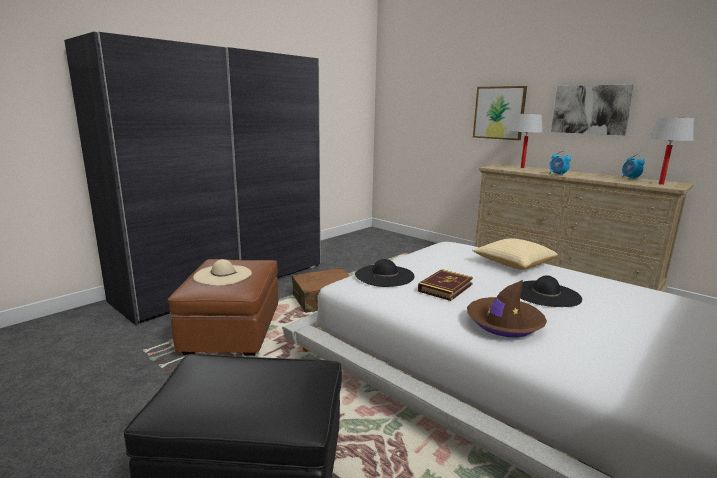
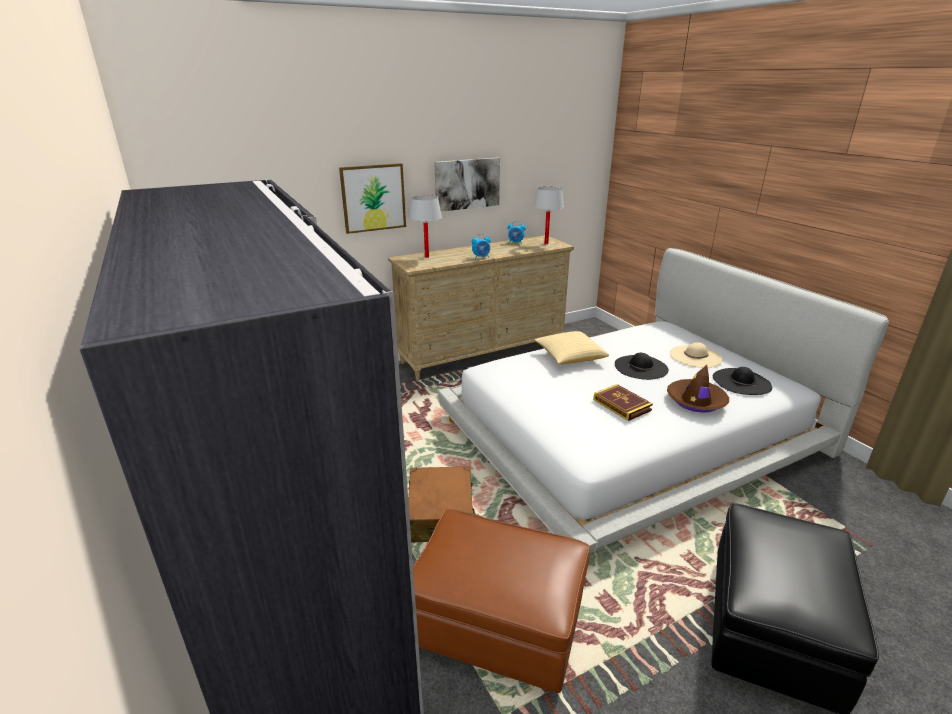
camera: 70 degrees left, 10 degrees up
(223, 275) = (507, 565): beige hat -> beige hat (695, 356)
(384, 275) = (582, 429): black hat -> black hat (741, 382)

